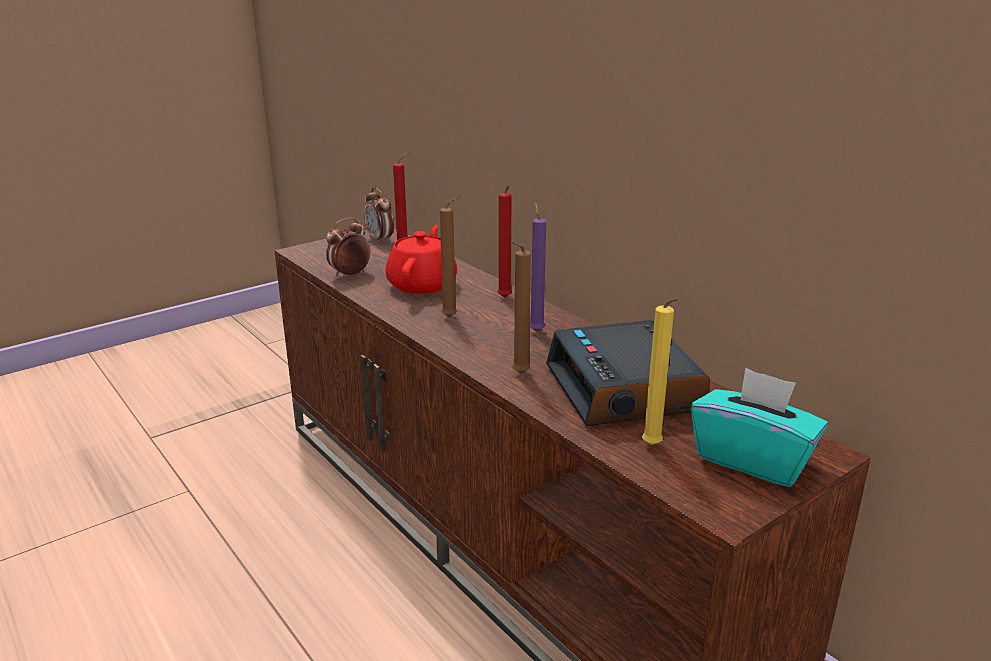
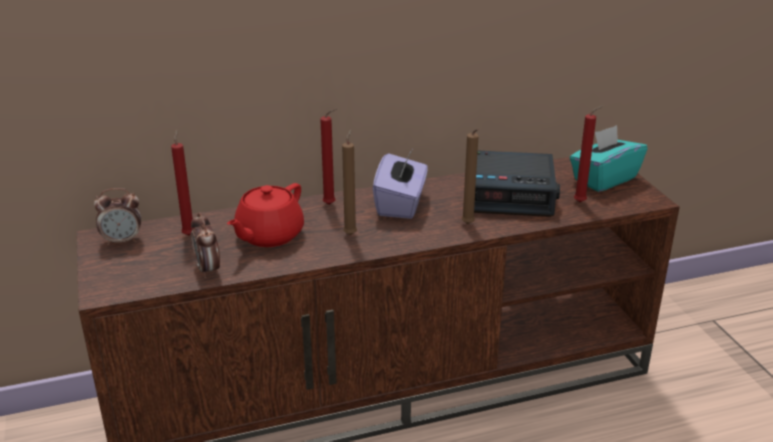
camera: 70 degrees left, 5 degrees up
(423, 284) = (268, 235): red teapot -> red teapot turned 90 degrees counterclockwise
(536, 330) = (401, 204): purple candle -> purple tissue box
(653, 447) = (582, 202): yellow candle -> red candle

